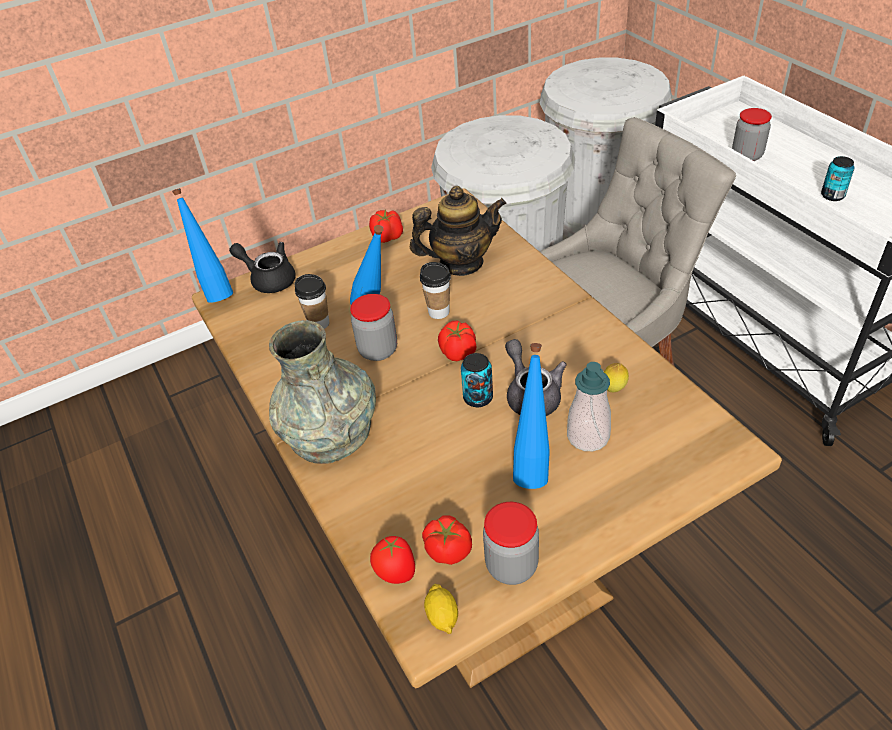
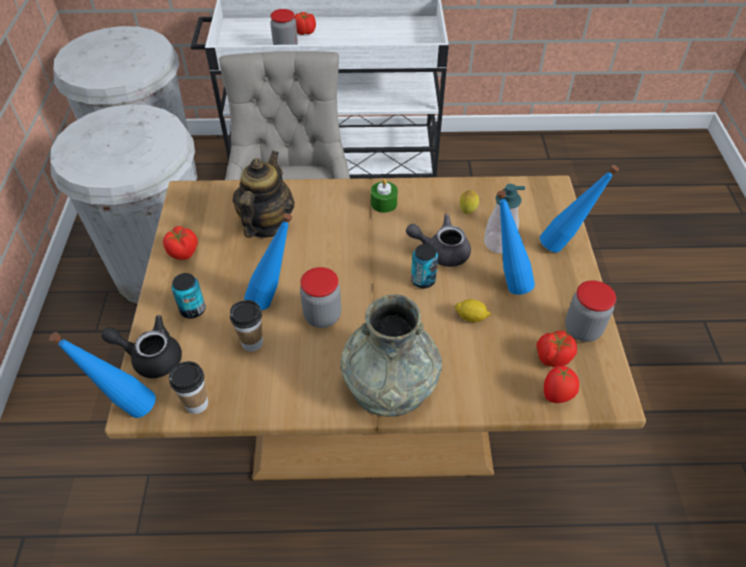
camera: 65 degrees left, 5 degrees up
(269, 279) = (151, 357): black teapot -> black teapot turned 45 degrees clockwise
(439, 312) = (311, 261): cup -> cup (196, 404)
(442, 616) = (604, 383): lemon -> lemon (471, 317)
(458, 353) = (367, 271): tomato -> tomato (305, 32)
(562, 322) = (384, 203): none -> green candle
(639, 499) = (564, 246): none -> blue bottle
(832, 195) = (362, 42): can -> can (193, 309)

